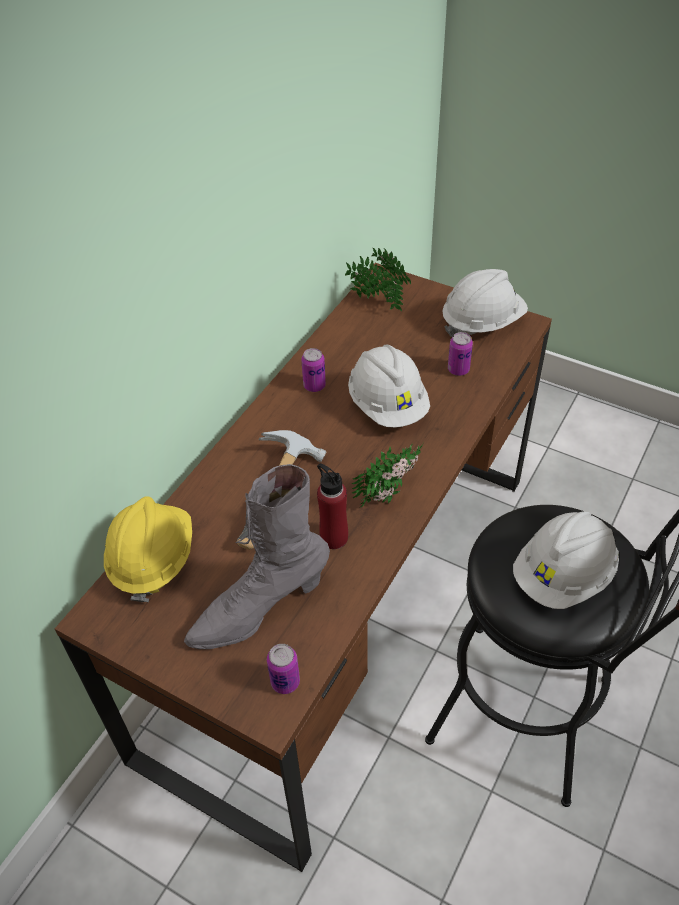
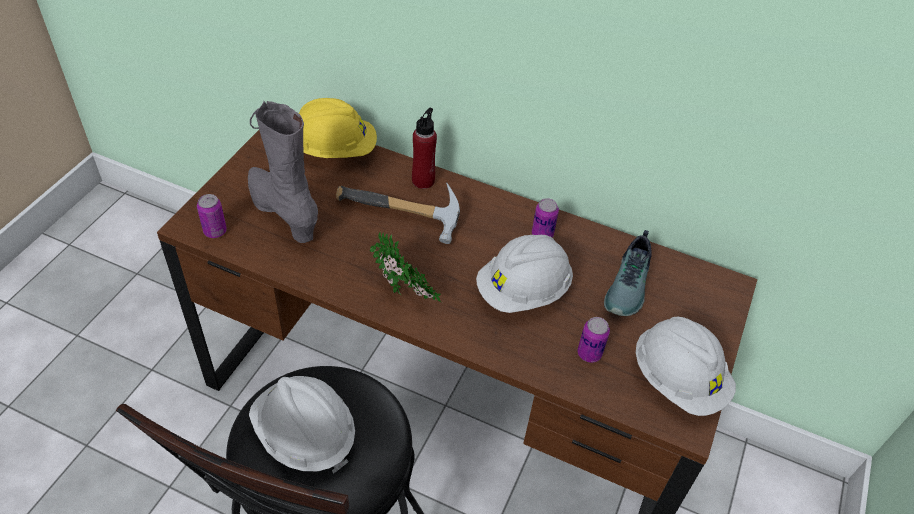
camera: 80 degrees right, 0 degrees up
(334, 537) = (354, 255): red bottle -> red bottle (423, 180)
(377, 301) = (687, 281): potted plant -> none
(382, 335) = (630, 286): none -> shoe

